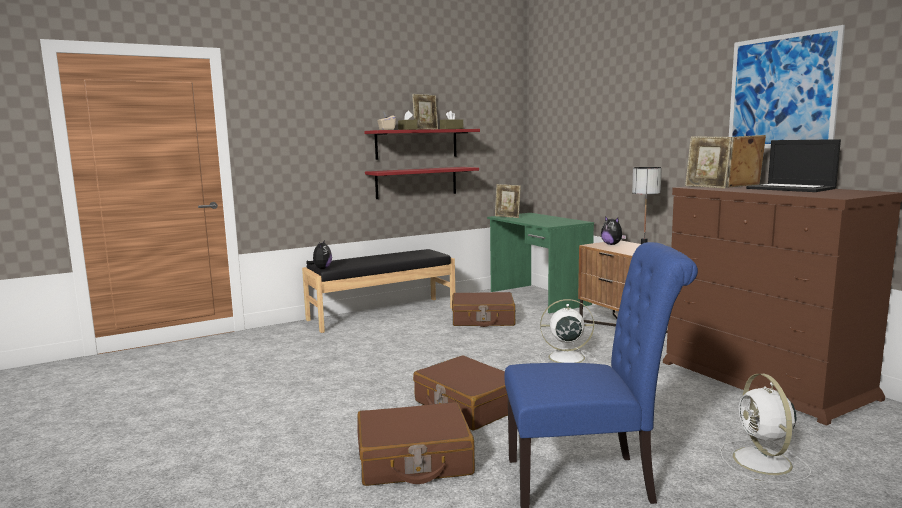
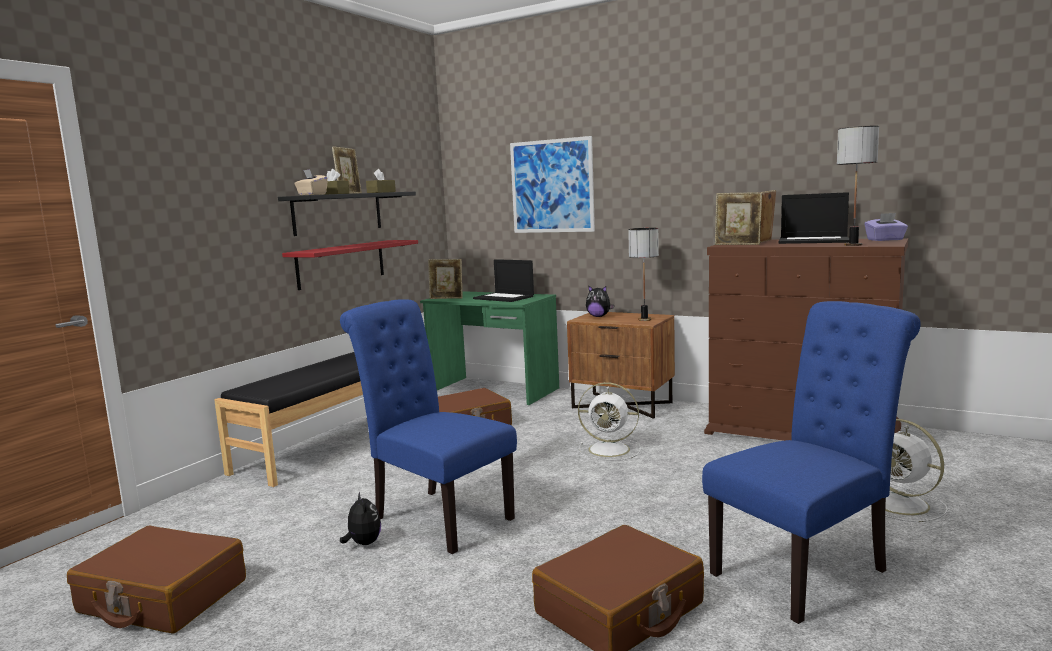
camera: 30 degrees left, 0 degrees up
(321, 268) = (261, 395): plush toy -> plush toy (363, 543)
(384, 372) = (436, 516): none -> blue chair
(416, 144) = (338, 213): red shelf -> black shelf
(467, 405) = (587, 528): brown suitcase -> brown suitcase (162, 597)
(548, 220) = (504, 297): none -> laptop
(564, 358) = (611, 449): white fan -> white fan turned 135 degrees counterclockwise
(781, 92) = (778, 148): picture -> picture (552, 186)
(803, 194) = (853, 245): none -> table lamp
(866, 192) = (885, 240): none -> purple tissue box

